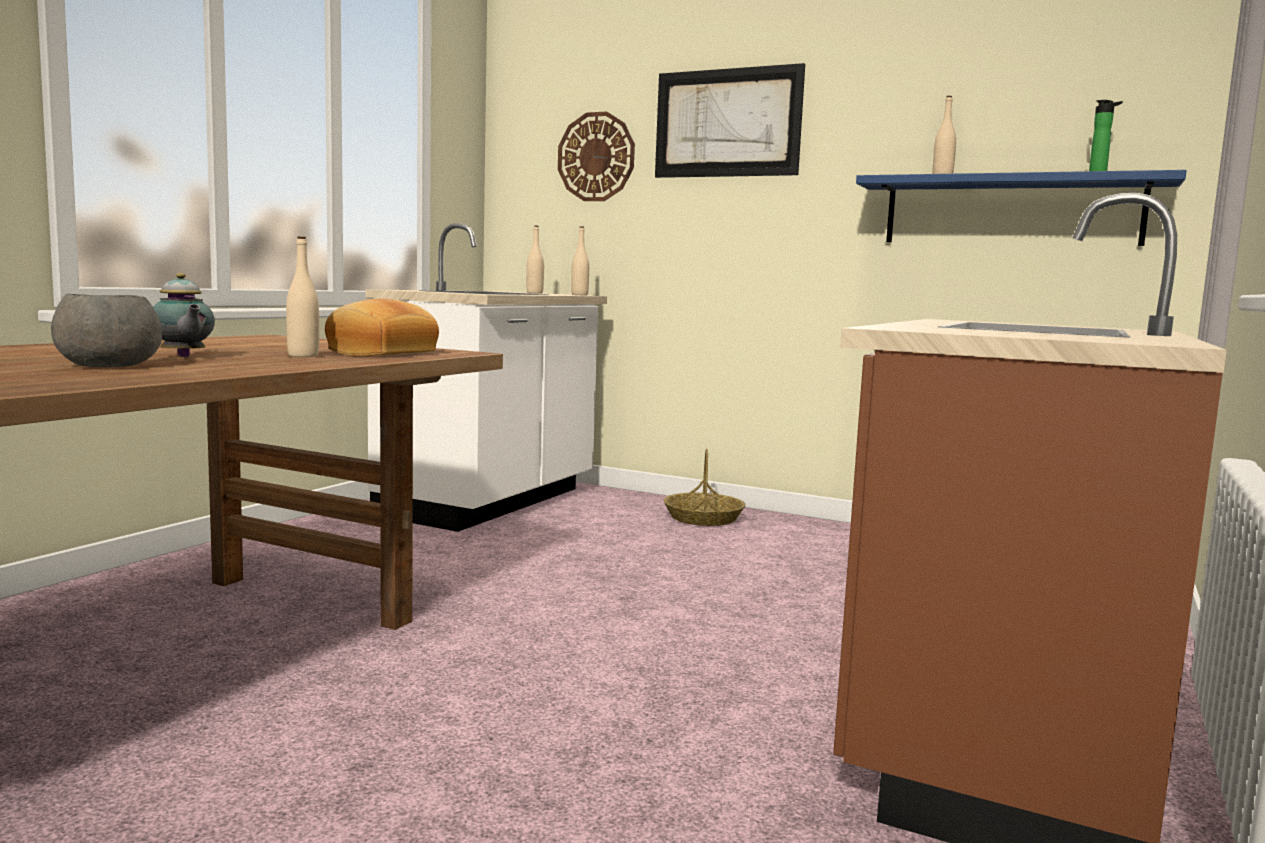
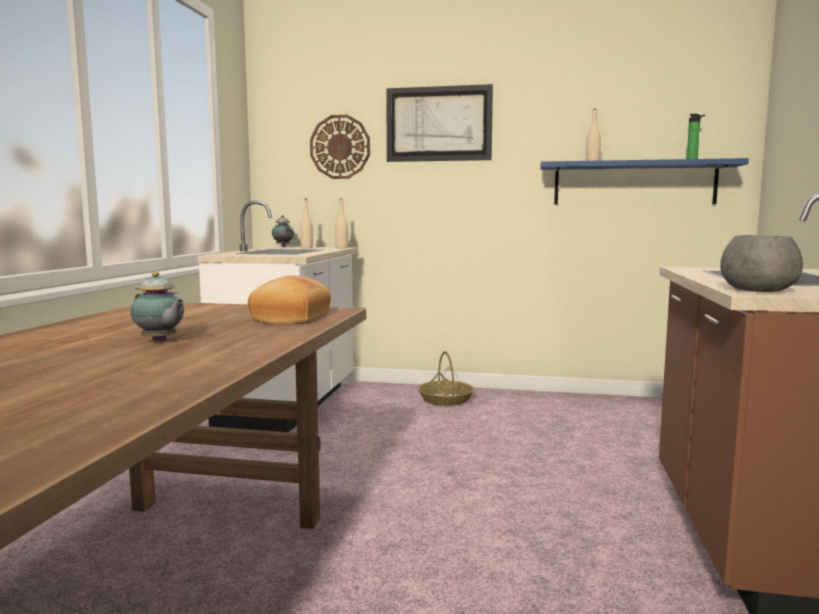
camera: 15 degrees left, 0 degrees up
(107, 365) = (130, 362): grey bowl -> grey bowl (758, 290)
(303, 356) = (244, 328): beige bottle -> none
(511, 291) = (283, 246): none -> teapot

